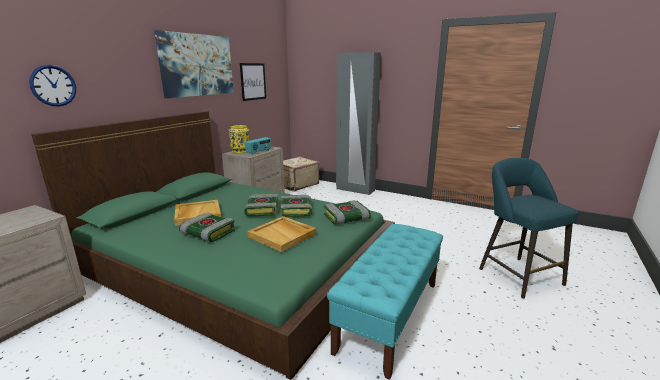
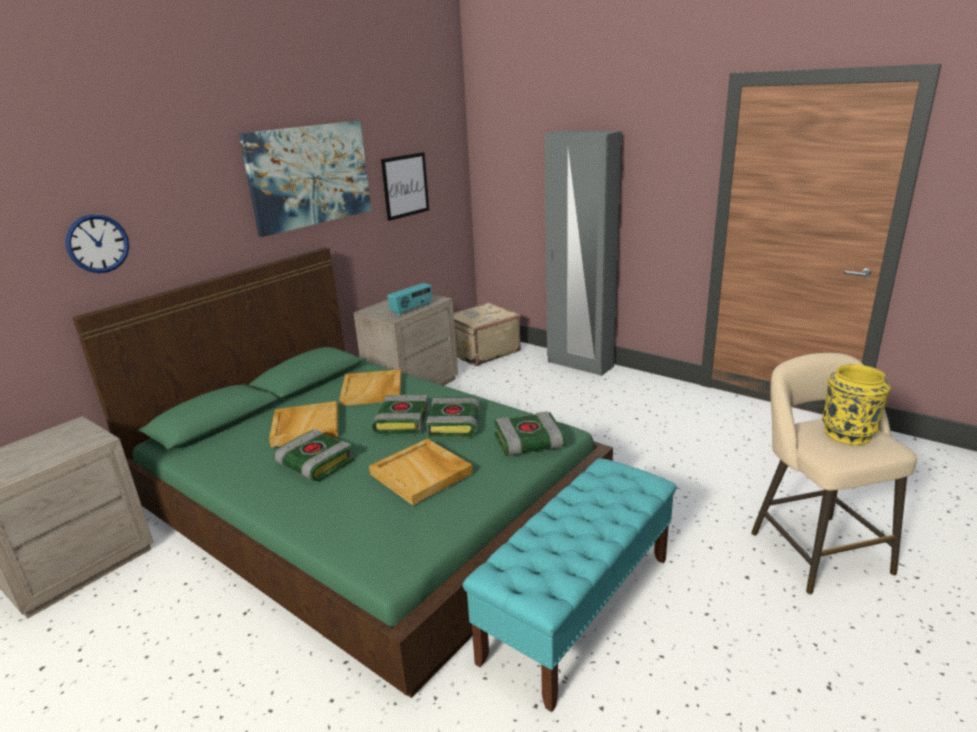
camera: 10 degrees right, 5 degrees up
(239, 195) = (372, 390): none -> beige tray
(240, 151) = (383, 306): yellow vase -> yellow vase (848, 433)
(516, 275) = (814, 548): turquoise stool -> beige stool

